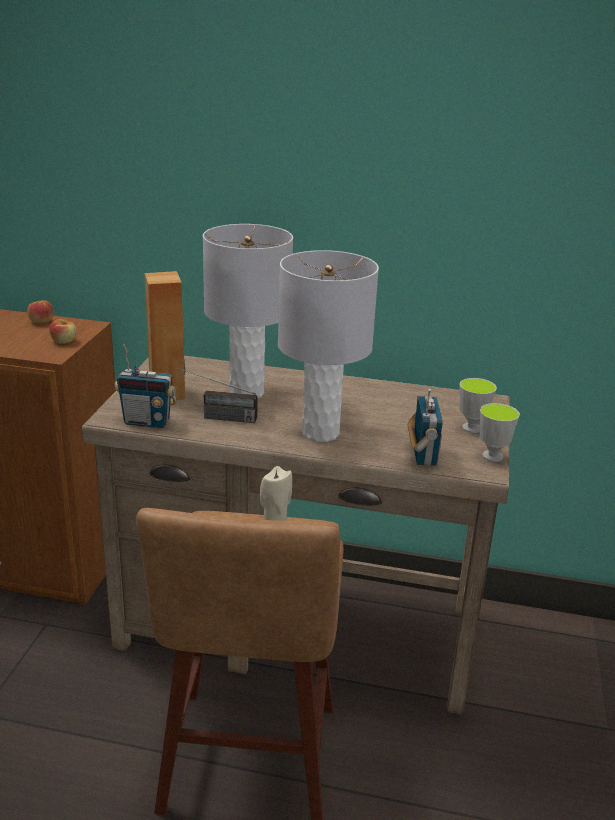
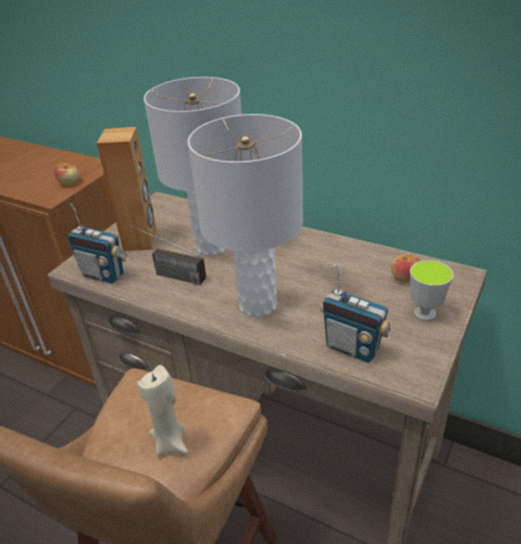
camera: 20 degrees right, 10 degrees up
(41, 321) = (65, 160): apple -> apple (404, 278)
(423, 455) = (352, 348): radio -> radio turned 105 degrees clockwise
(492, 456) = (433, 358): cup -> none

